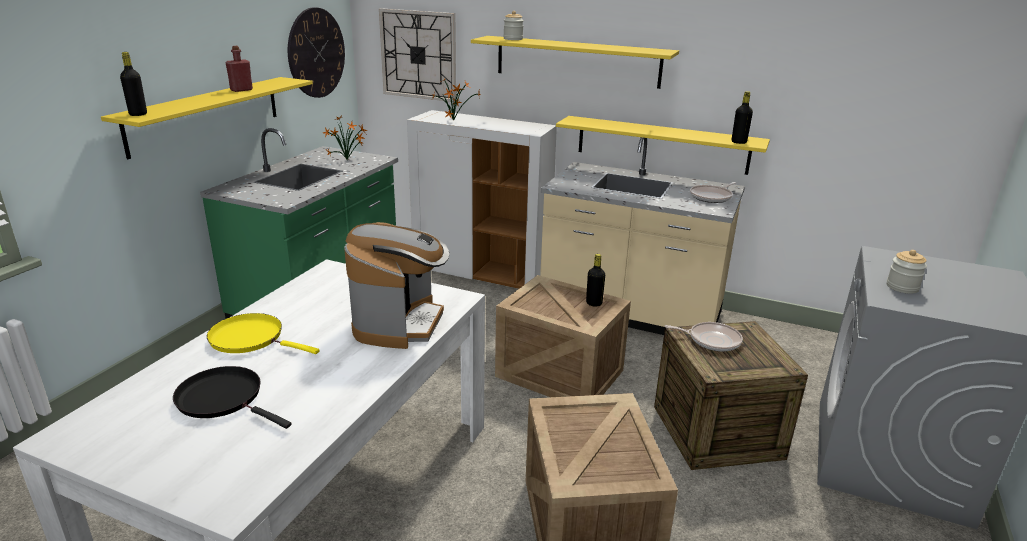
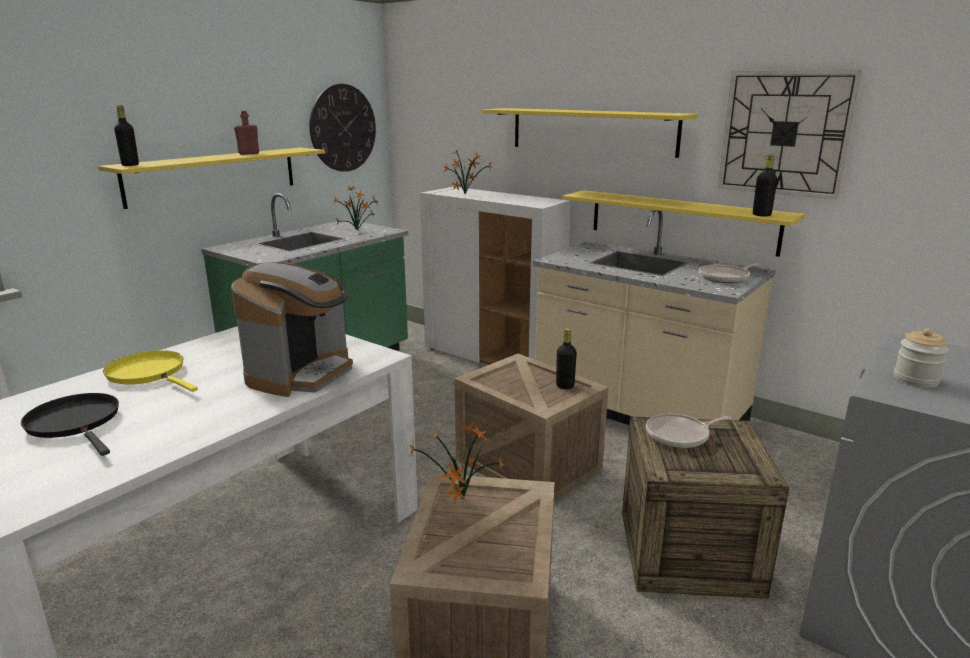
camera: 15 degrees right, 5 degrees down
(418, 55) = (443, 131): wall clock -> wall clock (784, 133)
(513, 39) = (526, 109): jar -> none
(566, 420) = (461, 501): none -> potted plant
(711, 340) = (680, 435): frying pan -> frying pan turned 135 degrees clockwise

